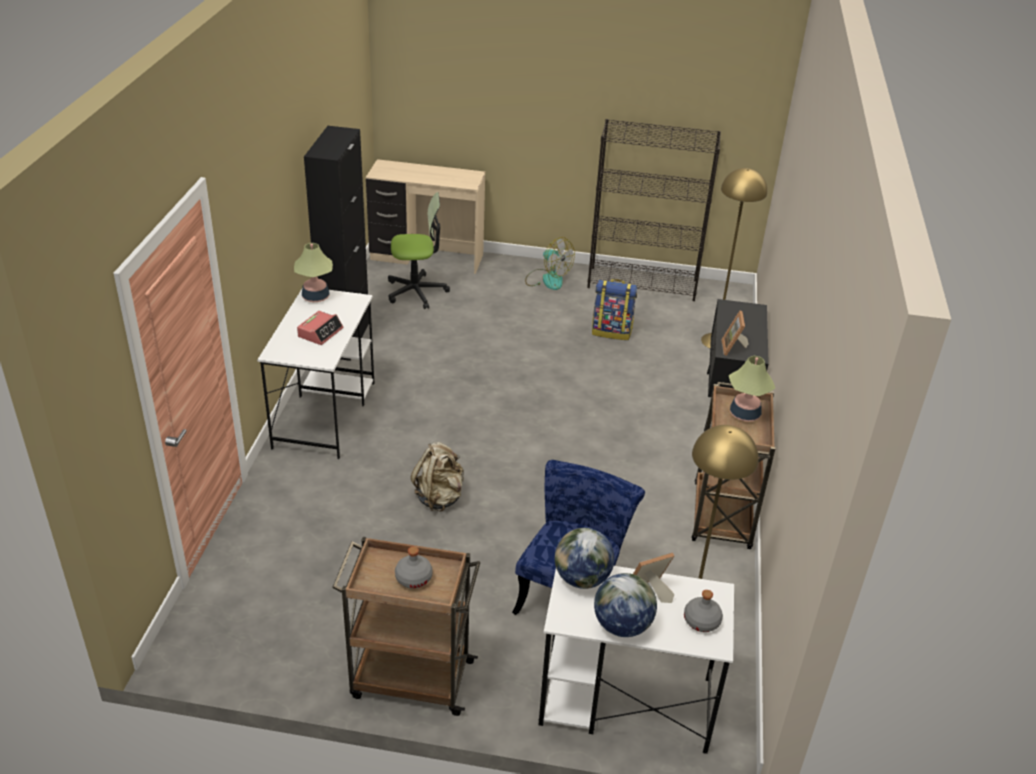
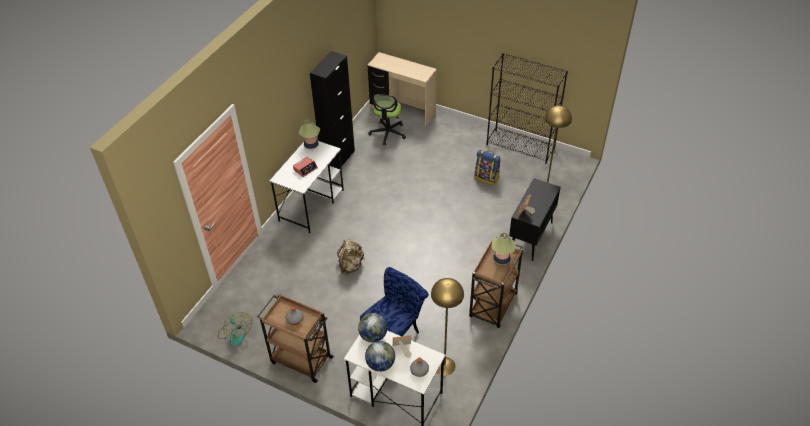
camera: 20 degrees right, 10 degrees up
(416, 291) = (388, 133): office chair -> office chair turned 90 degrees clockwise
(547, 279) = (465, 135): fan -> fan (235, 333)

